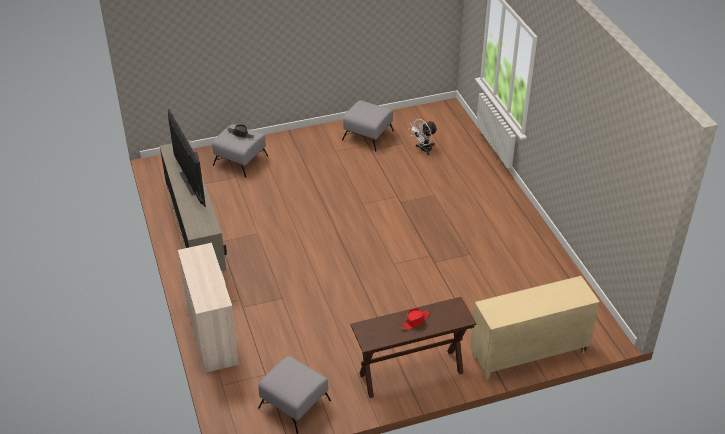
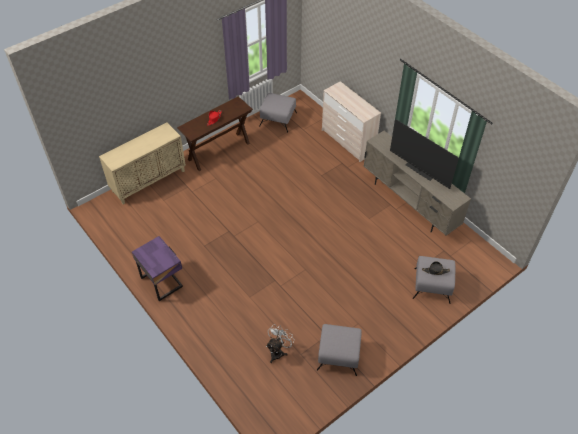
camera: 160 degrees right, 10 degrees up
(527, 230) = (162, 281): none -> purple nightstand

